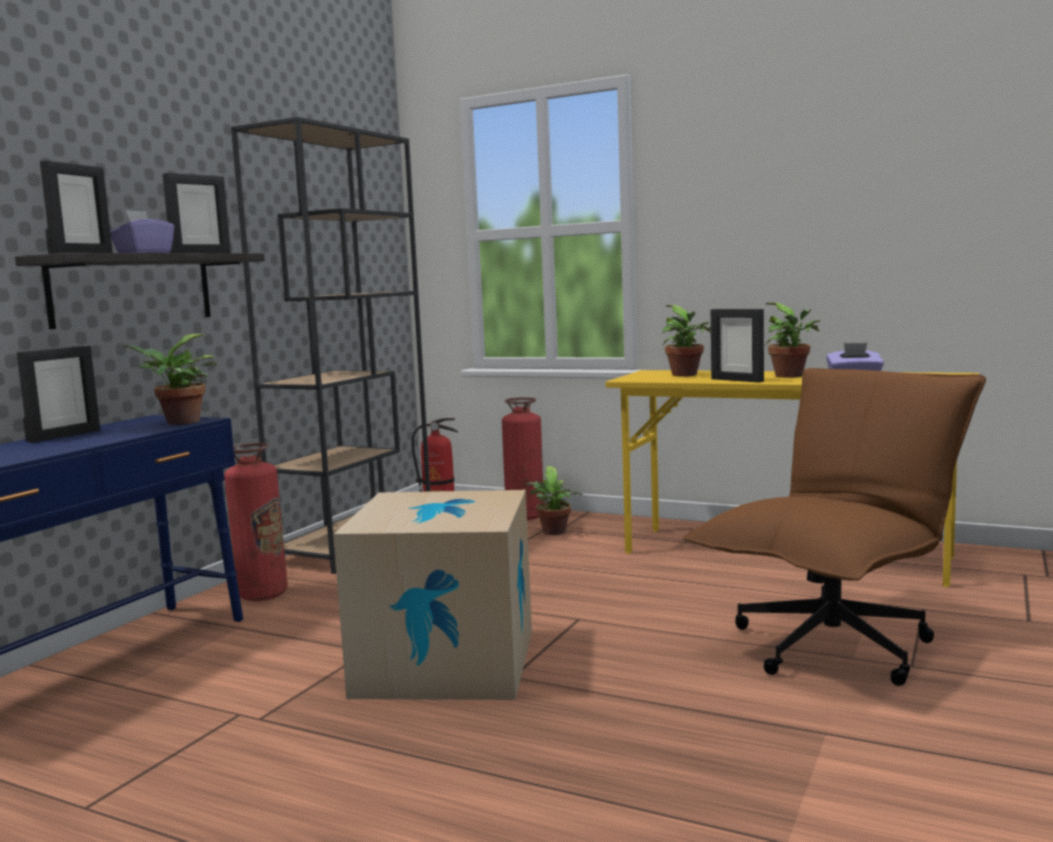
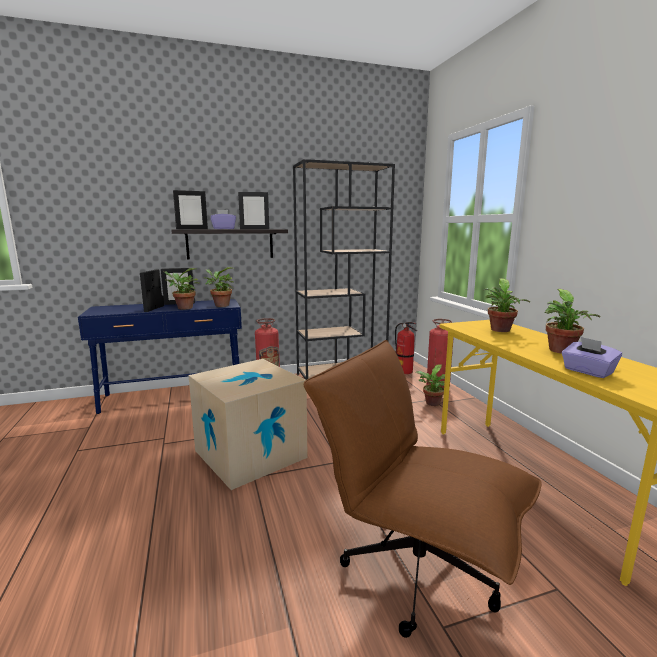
camera: 45 degrees right, 5 degrees up
(116, 437) = (183, 308): none -> potted plant
(737, 380) = (511, 344): picture frame -> picture frame (154, 308)
(830, 647) = (420, 569): brown office chair -> brown office chair turned 150 degrees counterclockwise

